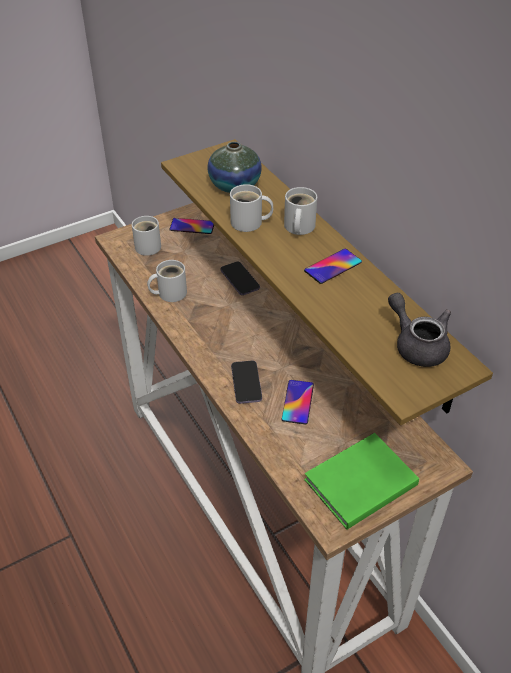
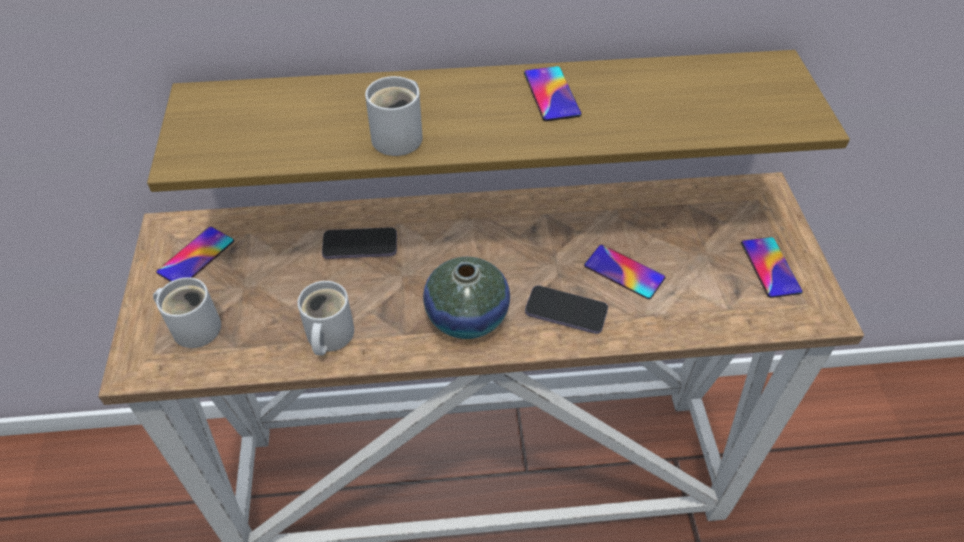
camera: 65 degrees left, 5 degrees up
(234, 185) = (296, 121): vase -> vase (467, 316)
(298, 227) = (447, 95): white mug -> none
(357, 482) = (770, 267): green book -> phone
(417, 344) = (731, 82): grey teapot -> none

